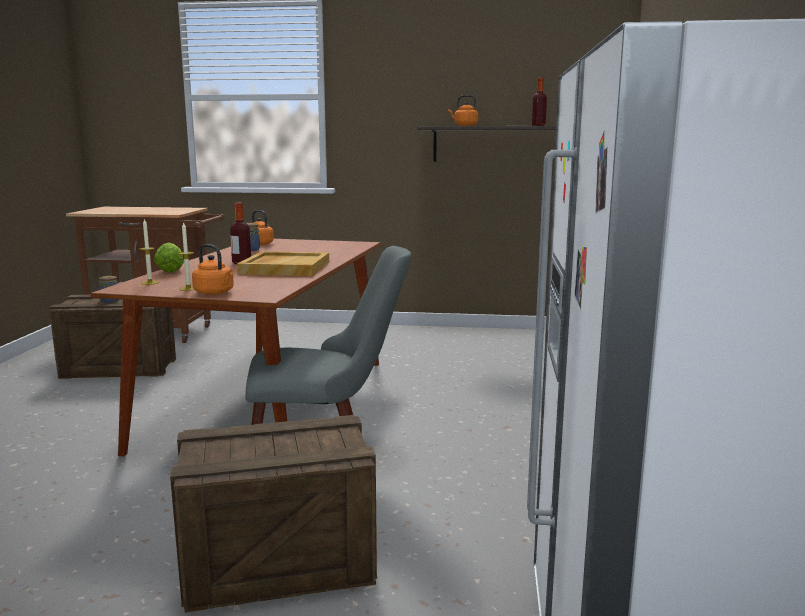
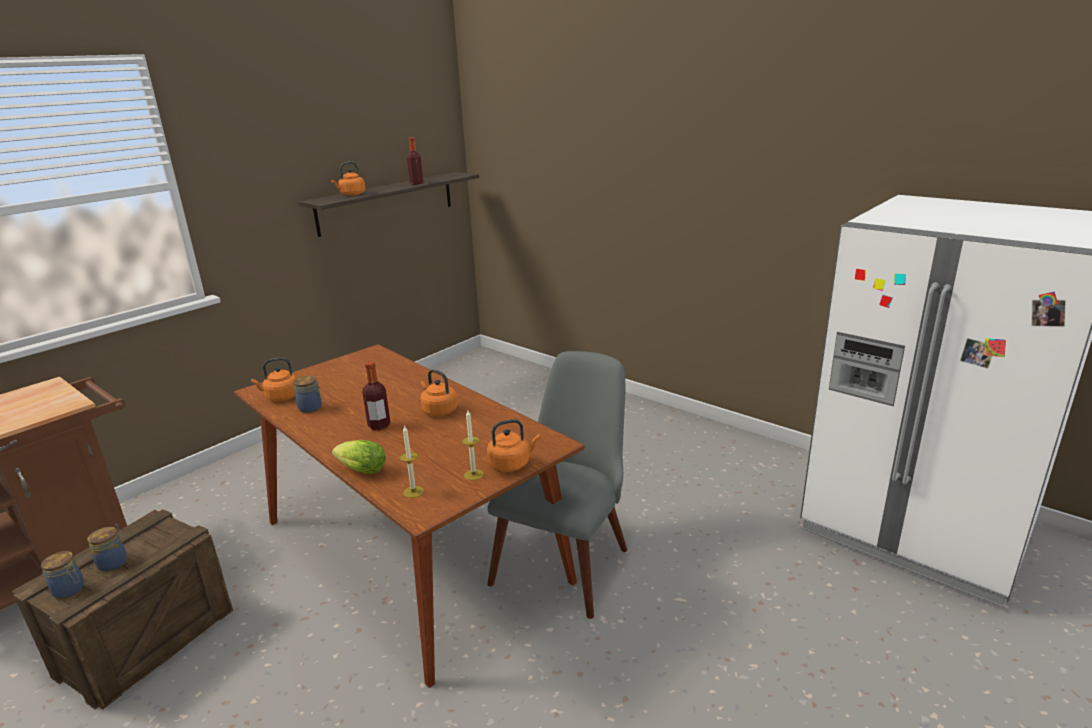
camera: 55 degrees left, 10 degrees up
(81, 301) = (70, 590): none -> jar
(278, 563) = (710, 628): crate -> none
(285, 267) = (438, 410): beige tray -> orange kettle

